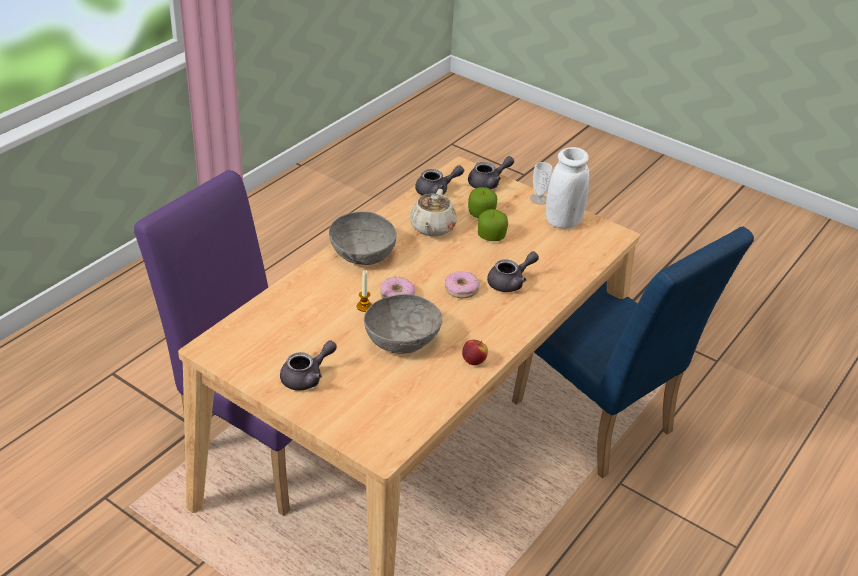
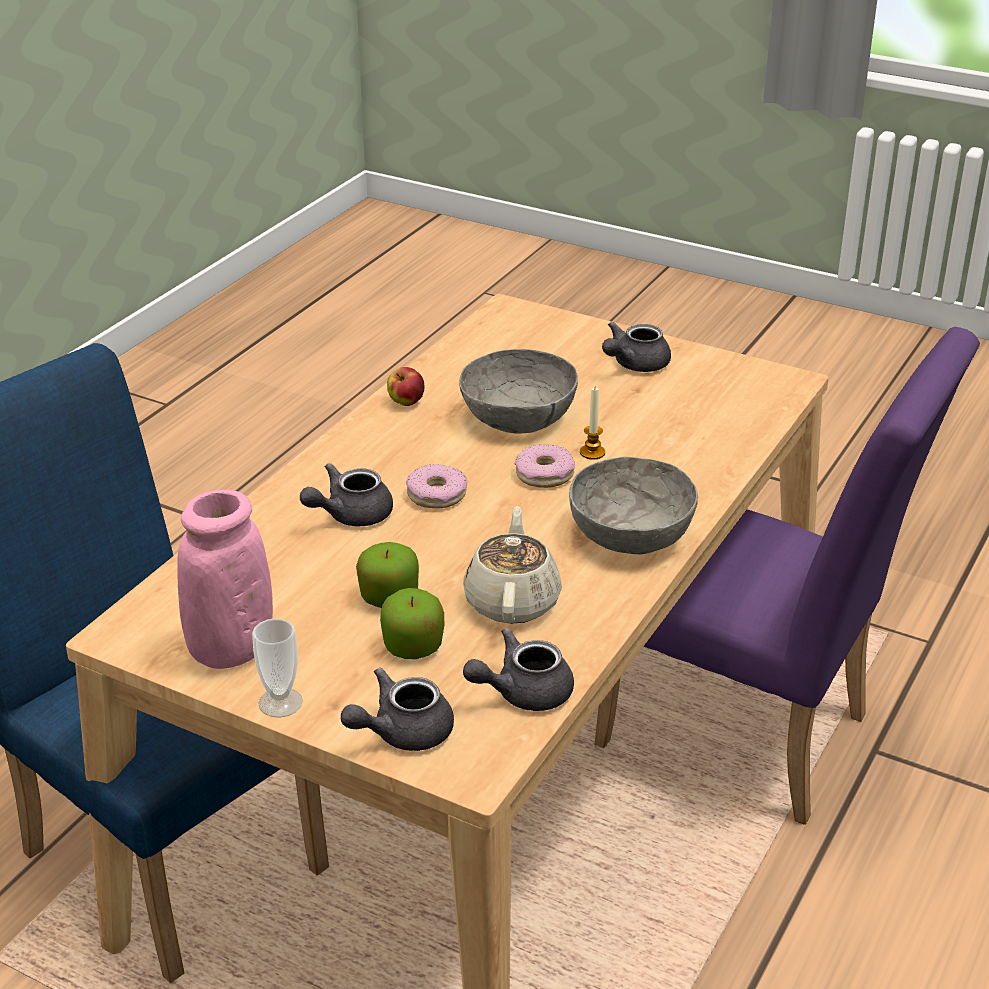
camera: 175 degrees right, 5 degrees down
(563, 222) = (231, 650): white vase -> pink vase

